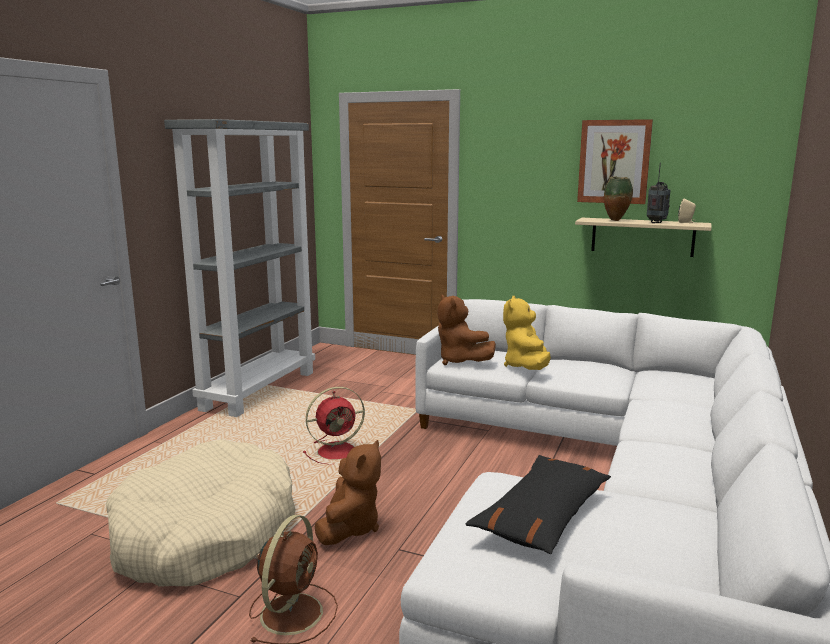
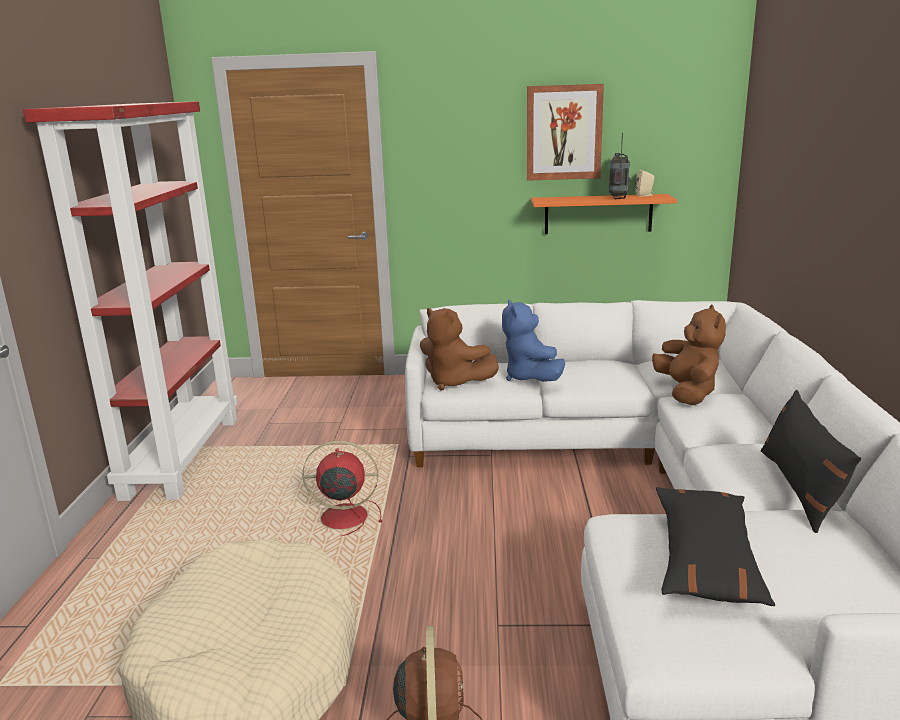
camera: 20 degrees left, 5 degrees up
(259, 390) = (182, 455): grey bookcase -> red bookcase
(338, 451) = (341, 517): red fan -> red fan turned 135 degrees counterclockwise
(350, 527) = (424, 613): brown plush toy -> brown plush toy (687, 393)
(526, 367) = (530, 378): yellow plush toy -> blue plush toy
(616, 220) = (575, 199): vase -> none
(642, 237) = (598, 214): beige shelf -> orange shelf
(687, 486) = (800, 489): none -> black pillow

